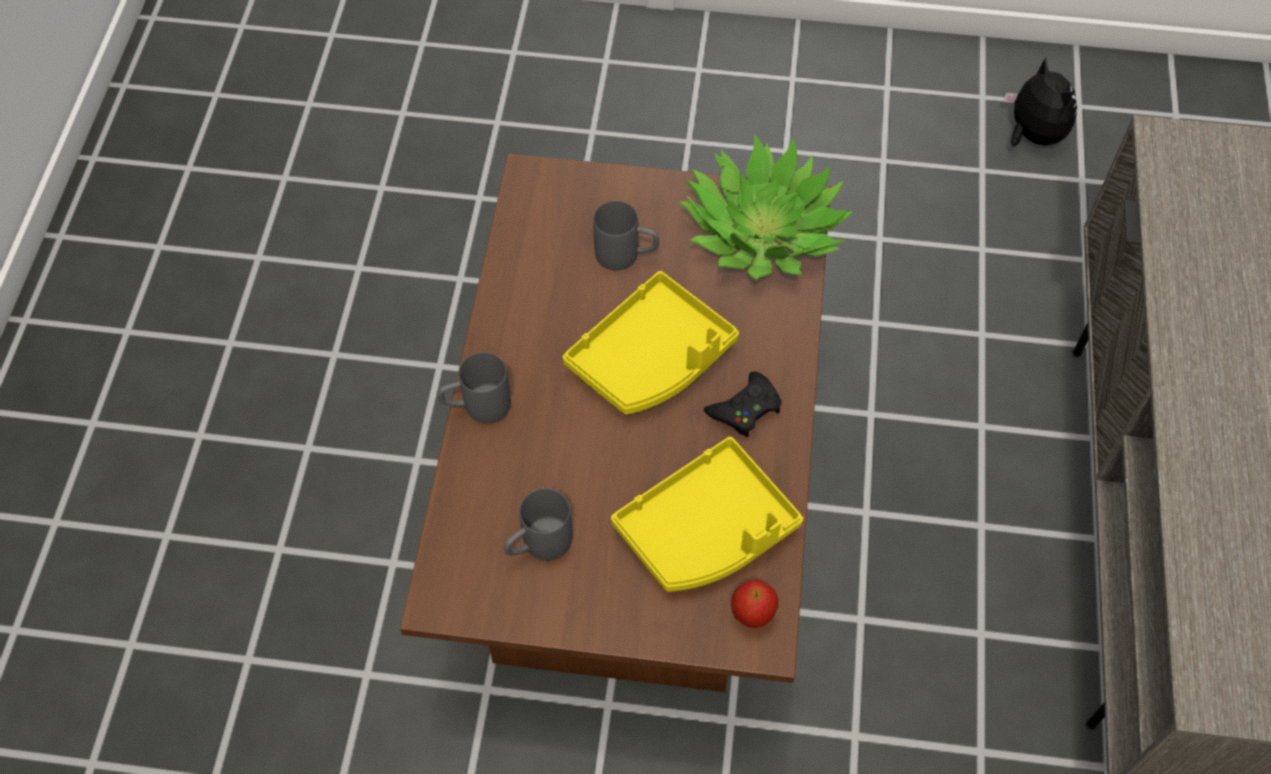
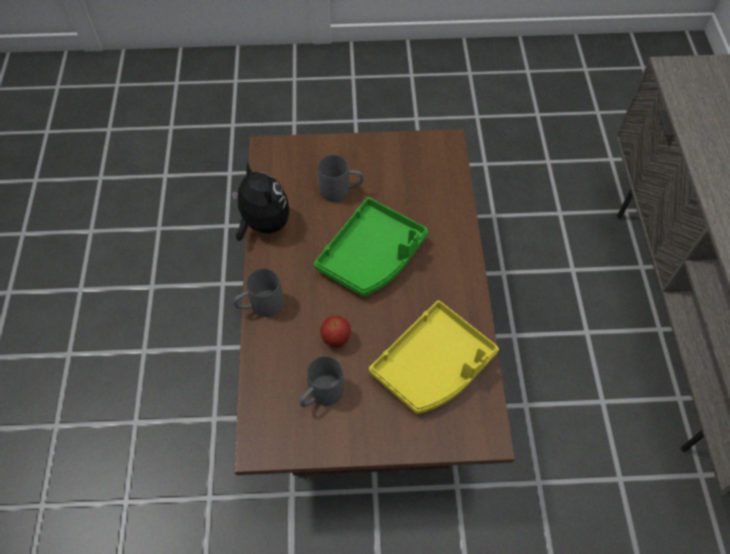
camera: 10 degrees left, 0 degrees up
(652, 358) = (372, 256): yellow tray -> green tray
(745, 409) = (441, 280): black game controller -> none
(752, 615) = (476, 420): apple -> apple (336, 340)
(762, 231) = (426, 163): potted plant -> none
(1032, 135) = (562, 90): plush toy -> plush toy (263, 224)

